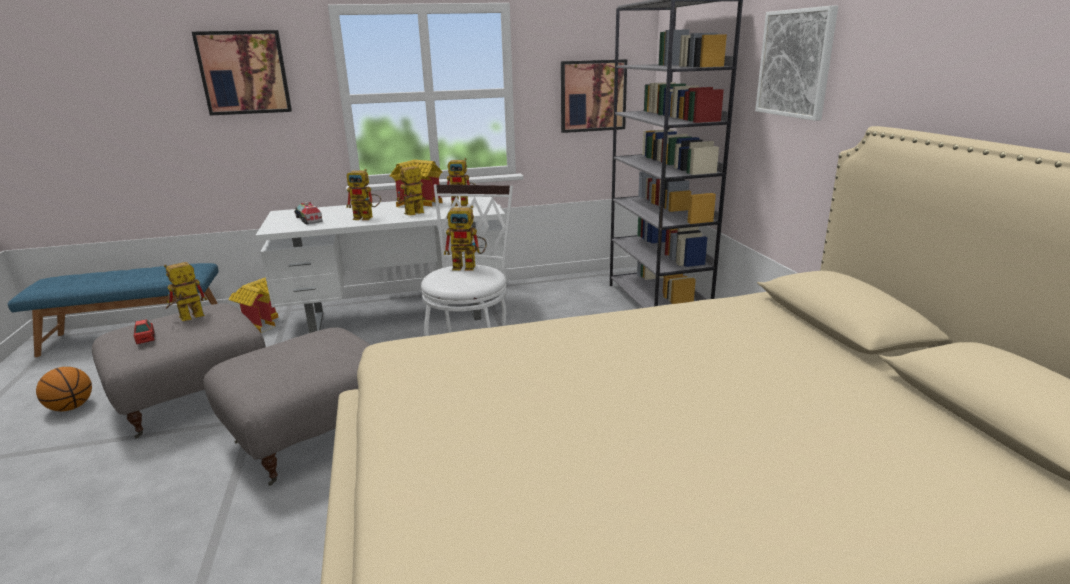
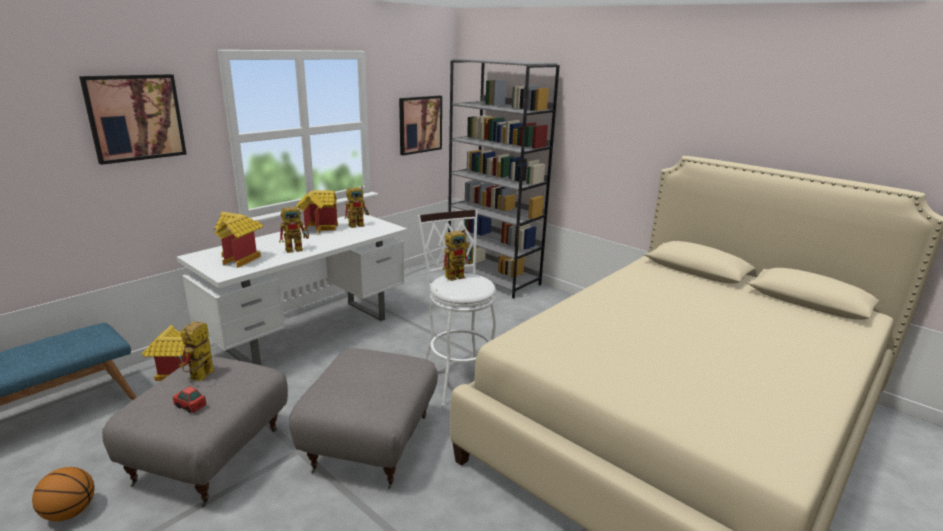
camera: 35 degrees left, 0 degrees up
(308, 219) = (241, 259): toy truck -> toy house
(411, 214) = (332, 240): toy robot -> none
(795, 63) = (609, 112): picture -> none

